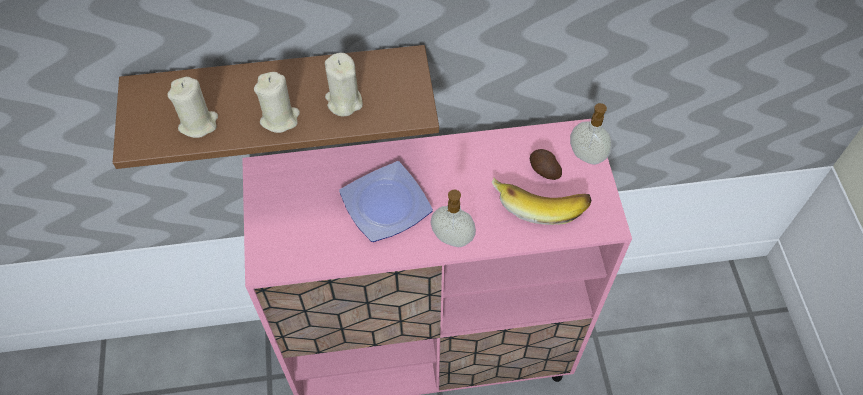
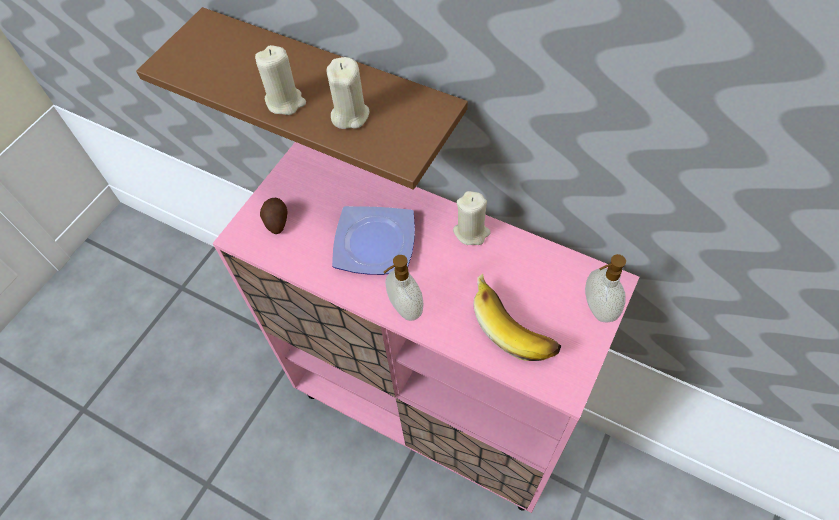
camera: 40 degrees right, 0 degrees up
(198, 123) = (221, 73): beige candle -> beige candle (471, 232)
(543, 170) = (543, 296): potato -> potato (276, 221)

